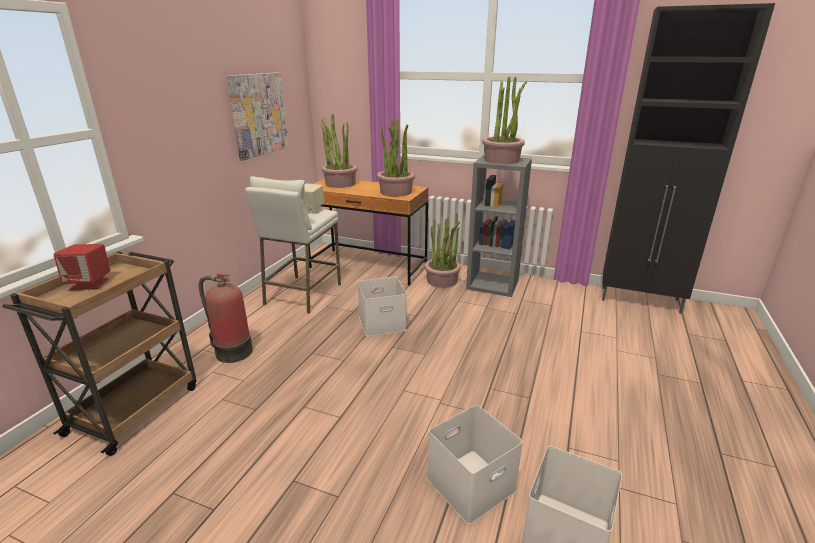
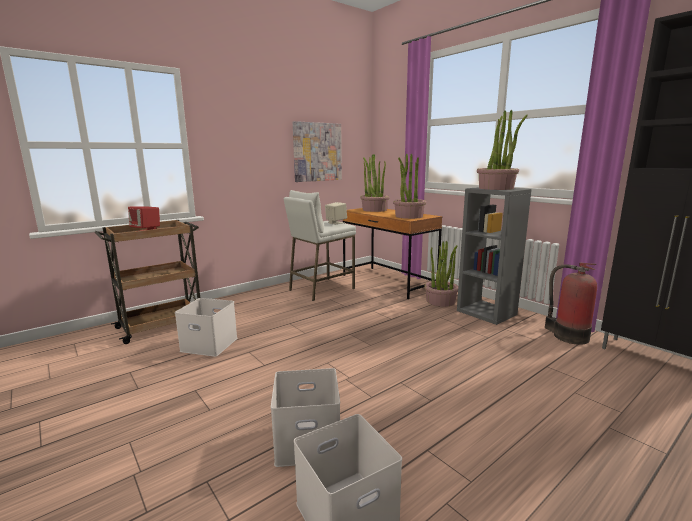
camera: 30 degrees right, 10 degrees down
(232, 351) = (242, 310): fire extinguisher -> fire extinguisher (568, 336)
(383, 322) = (360, 317): white storage box -> white storage box (210, 344)

